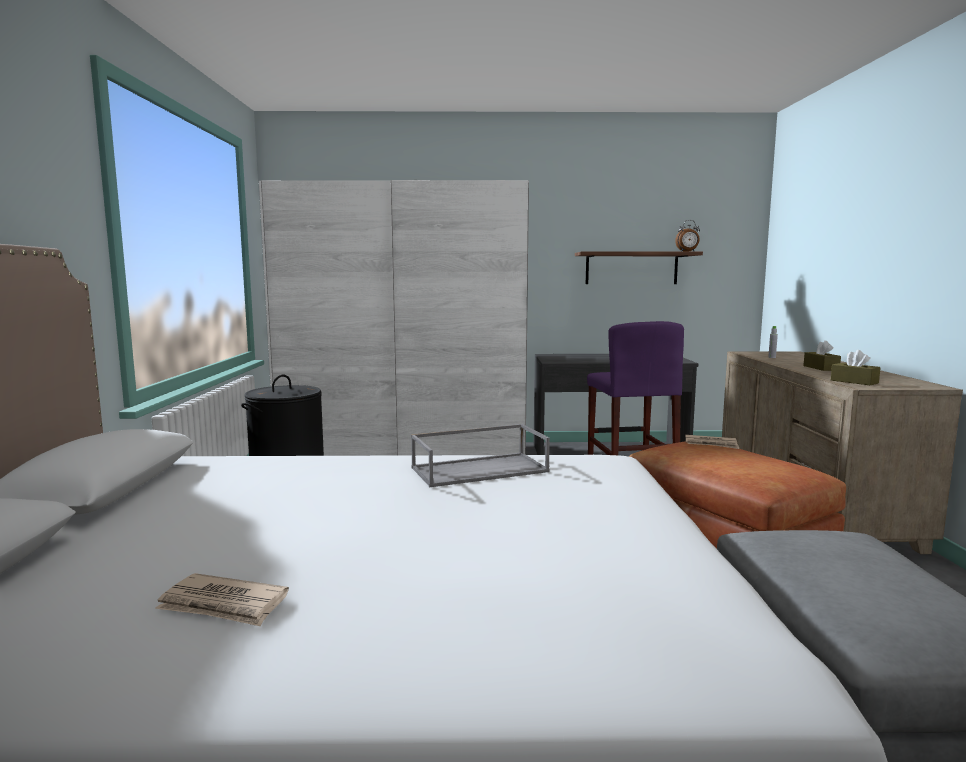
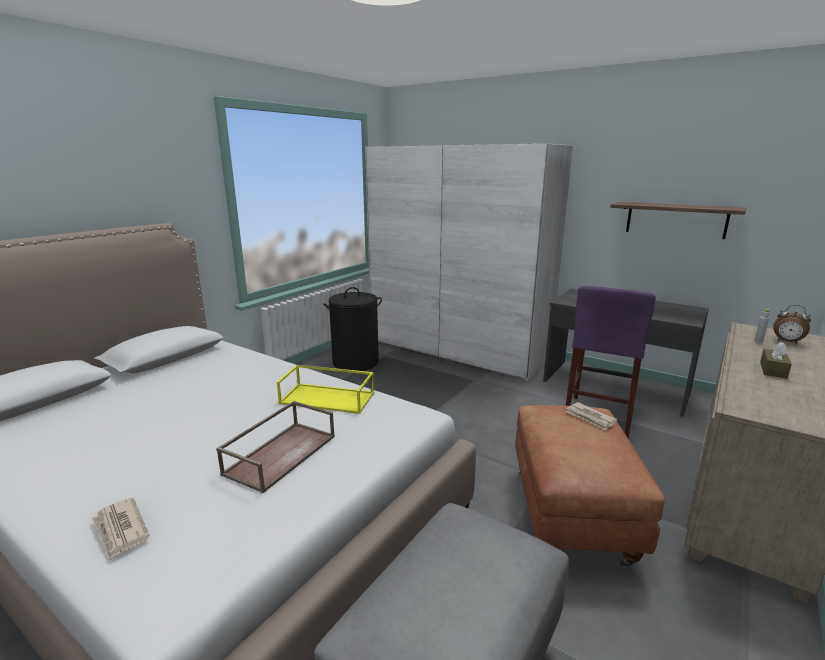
camera: 35 degrees right, 10 degrees up
(223, 605) = (85, 447): newspaper -> newspaper (120, 529)
(480, 469) = (328, 398): grey tray -> yellow tray
(551, 520) = (281, 453): none -> brown tray
(687, 251) = (732, 208): alarm clock -> alarm clock (787, 342)
(854, 381) = (751, 400): brown tissue box -> none

